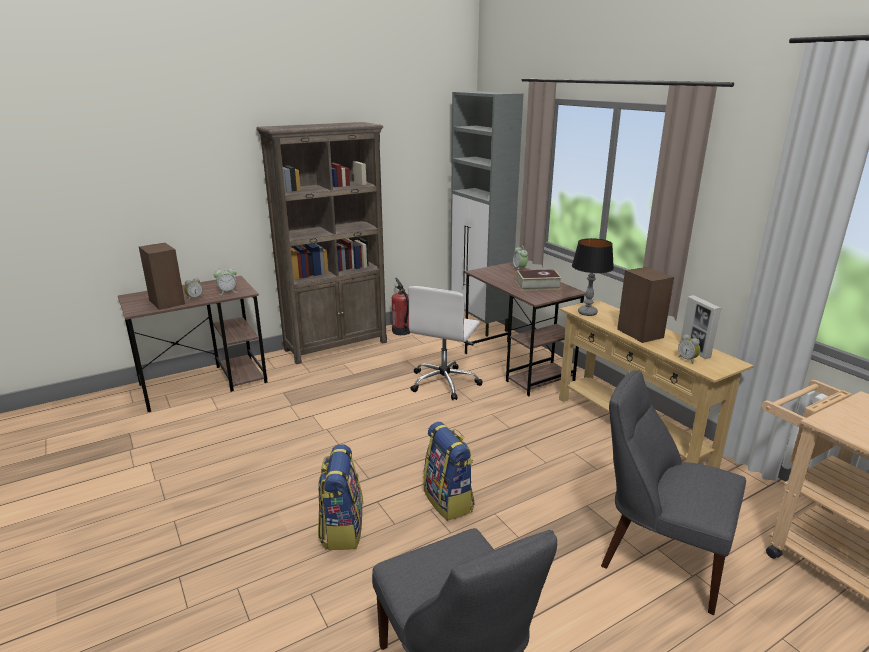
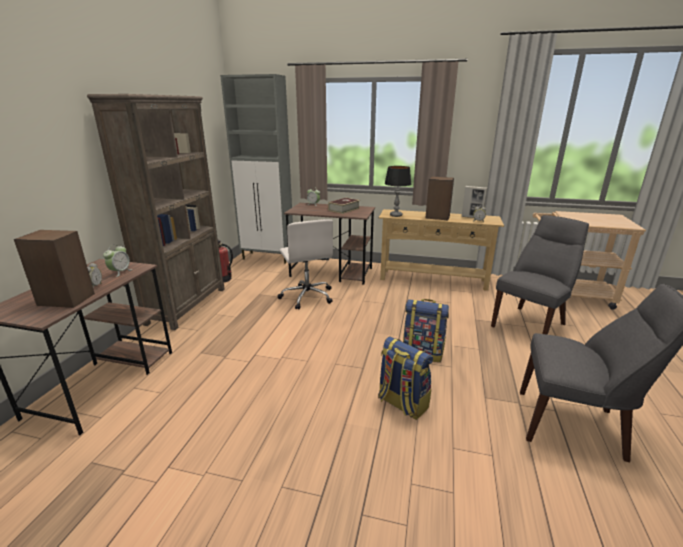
camera: 45 degrees left, 0 degrees up
(658, 557) = (530, 324): grey chair -> grey chair turned 150 degrees clockwise

